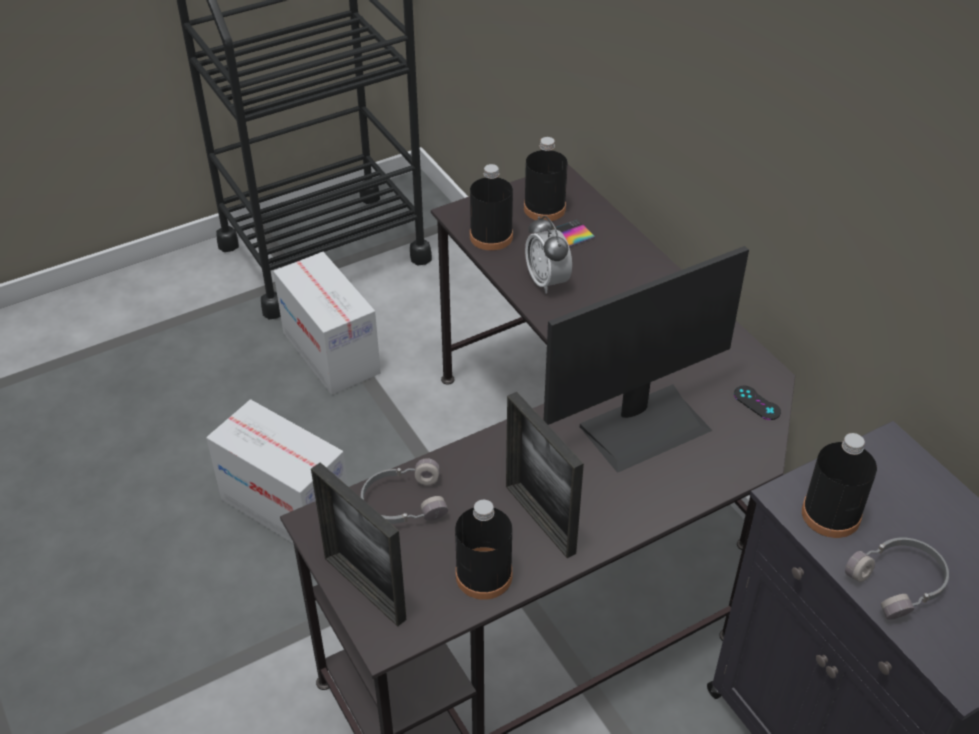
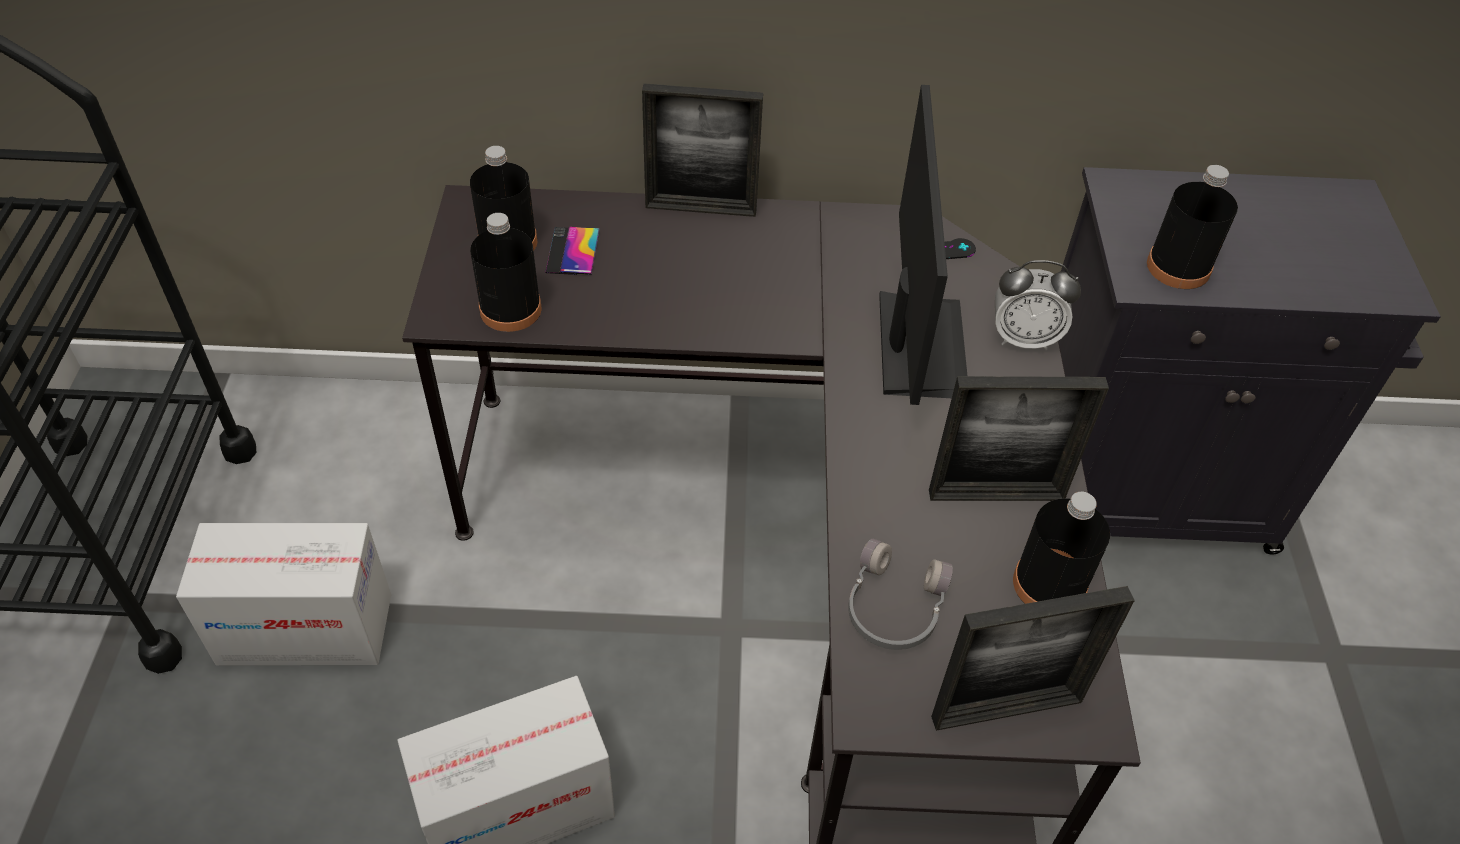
camera: 60 degrees left, 5 degrees up
(547, 281) = (634, 303): alarm clock -> alarm clock (1024, 338)
(663, 270) = (701, 208): none -> picture frame
(899, 583) = (1281, 271): grey headphones -> none

